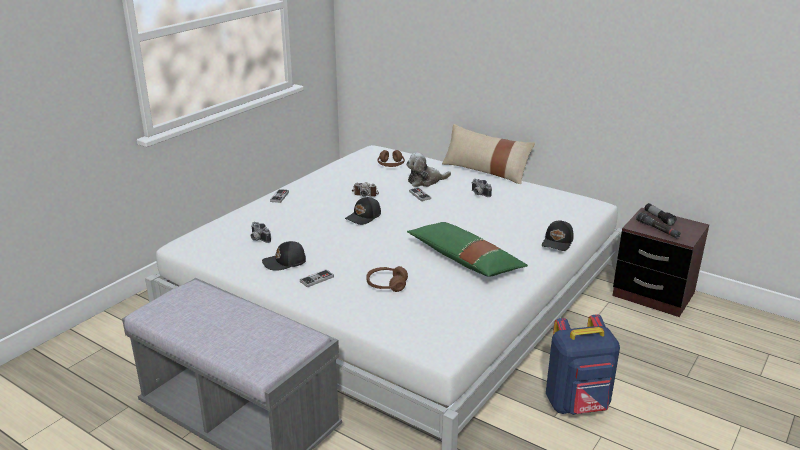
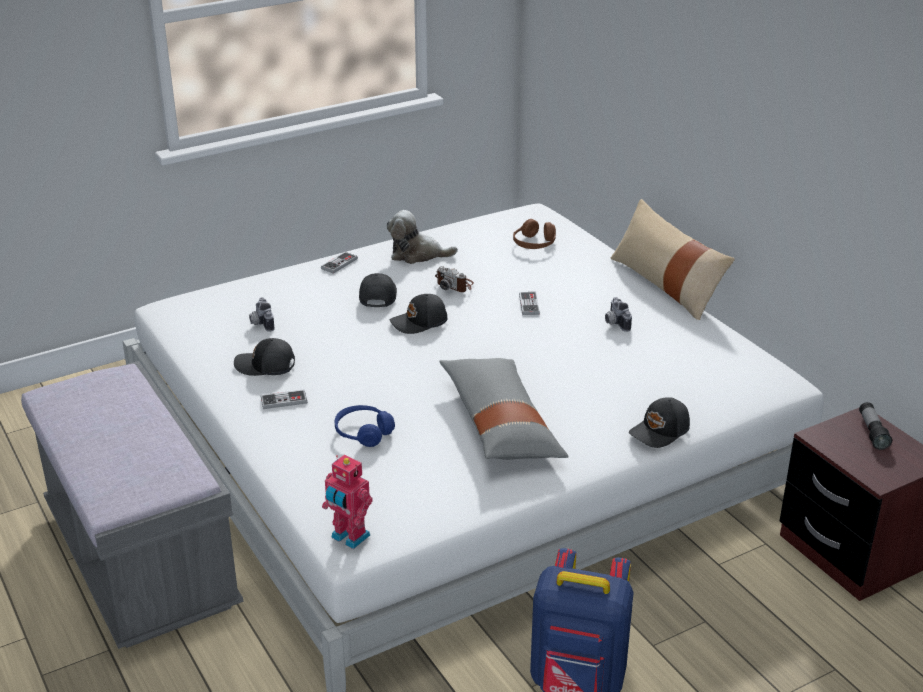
camera: 25 degrees right, 5 degrees up
(322, 208) = (377, 296): none -> black cap
(386, 285) = (363, 433): brown headphones -> blue headphones
(425, 181) = (559, 283): plush toy -> plush toy (417, 254)
(436, 346) = (349, 537): none -> toy robot
(464, 260) = (500, 424): green pillow -> grey pillow
(657, 229) = (850, 450): black flashlight -> none

